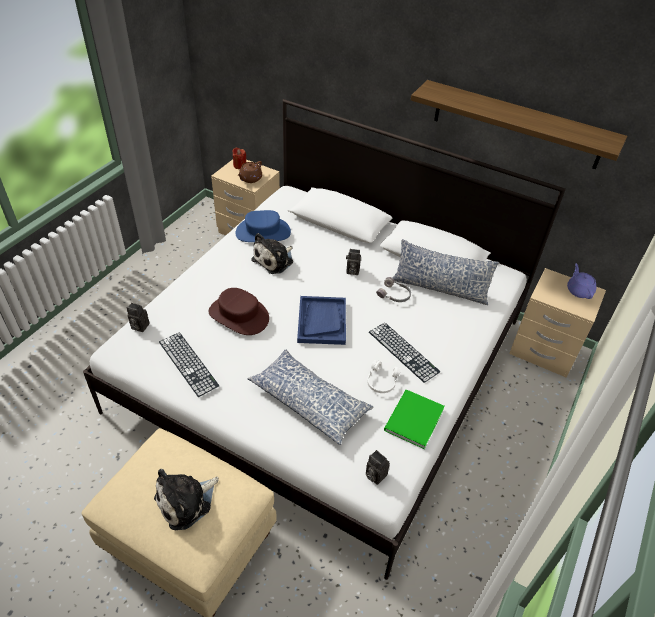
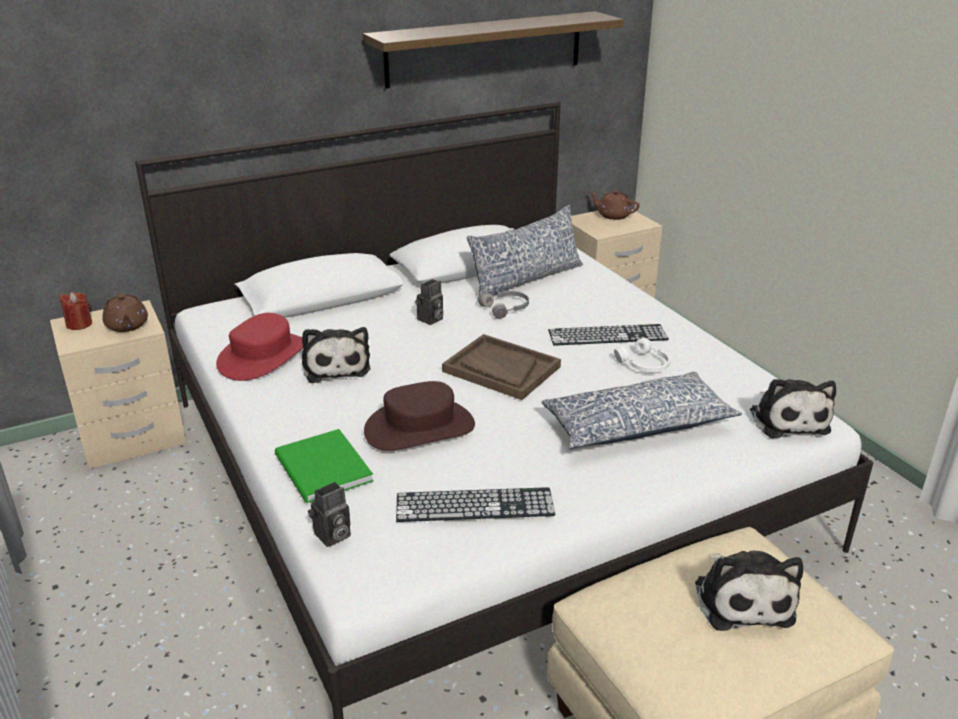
camera: 55 degrees left, 15 degrees down
(263, 232) = (263, 356): blue hat -> red hat
(322, 321) = (501, 369): blue tray -> brown tray
(374, 475) = (787, 419): camera -> plush toy
(412, 420) = (720, 367): green book -> green book (322, 470)
(579, 290) = (613, 215): purple teapot -> brown teapot

